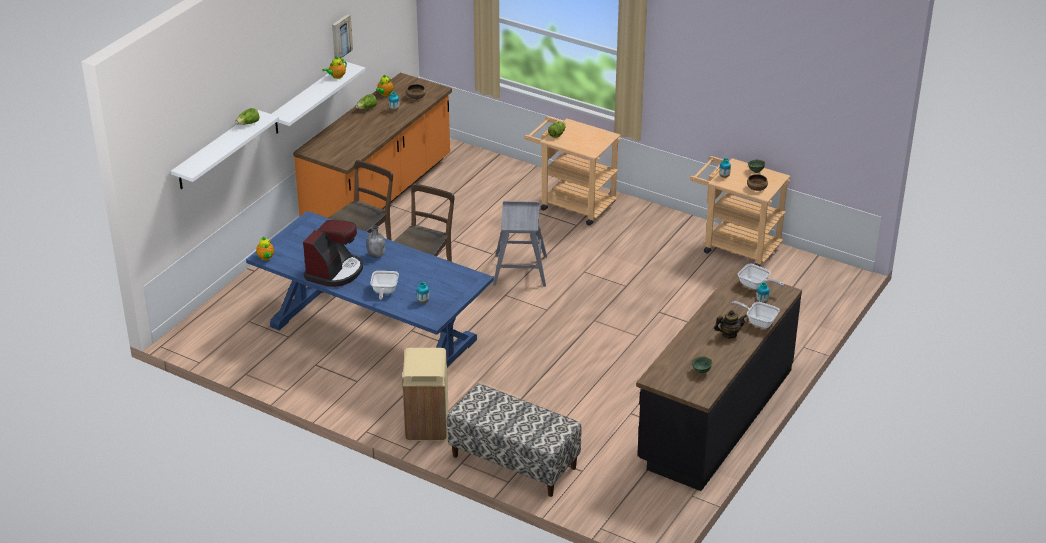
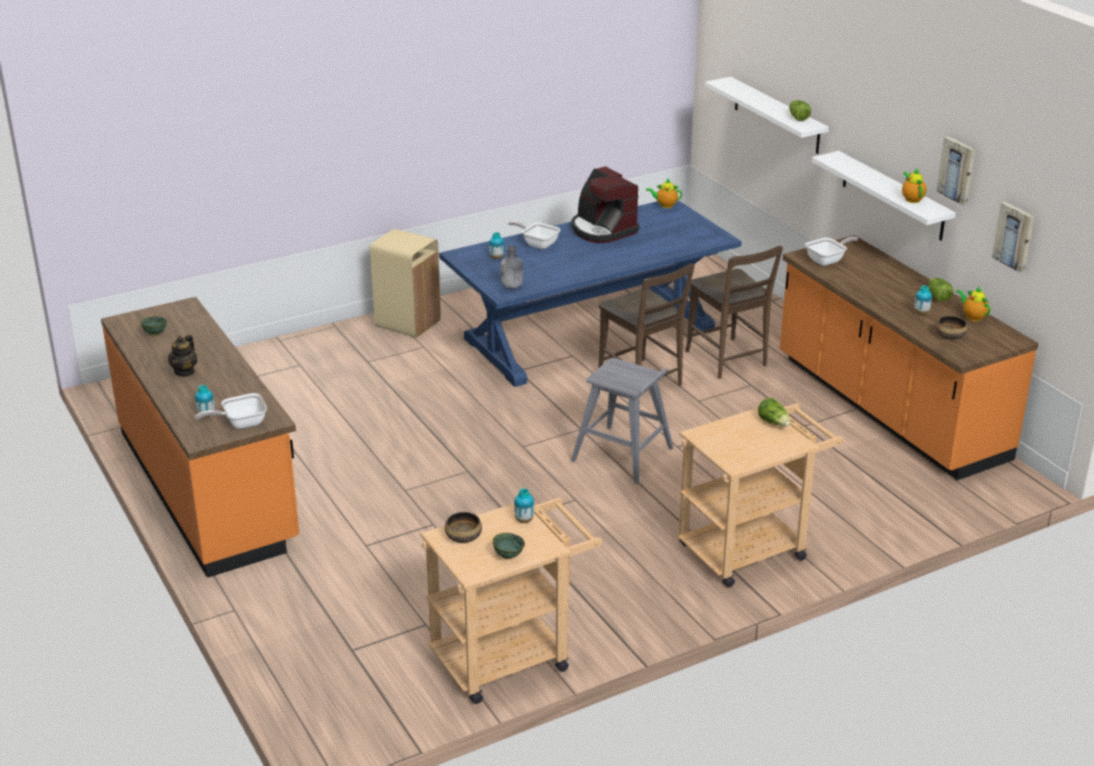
camera: 120 degrees right, 5 degrees down
(376, 35) = (1015, 236): none -> picture
(376, 255) = (610, 255): grey bottle -> grey bottle (512, 286)
(513, 462) = (301, 350): bench -> none
(715, 416) = (208, 487): black counter -> orange counter
(758, 321) = (177, 398): frying pan -> frying pan (828, 260)

